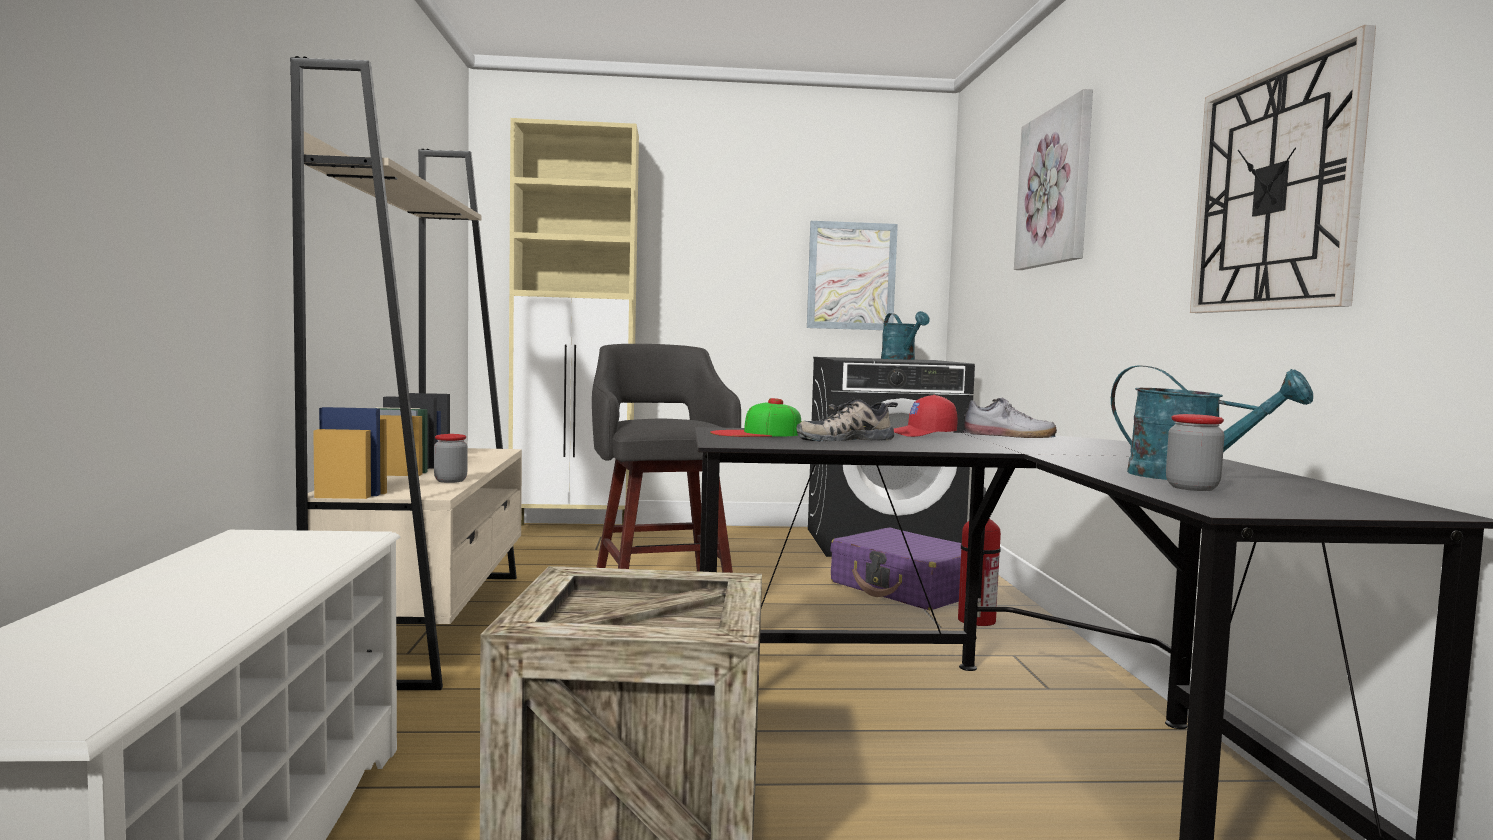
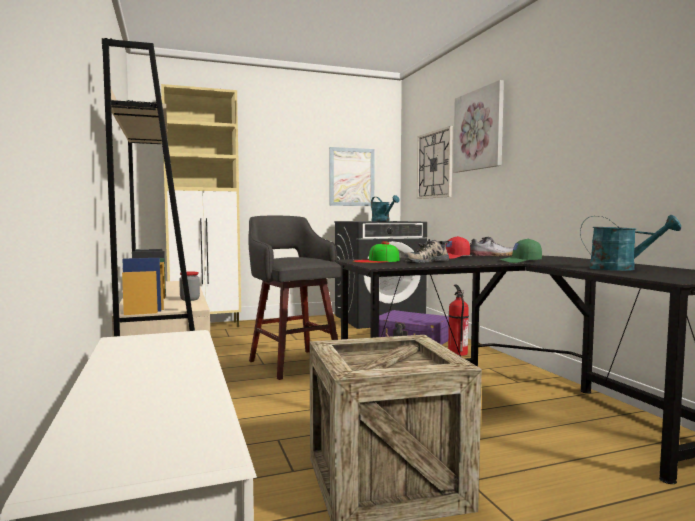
camera: 15 degrees left, 0 degrees up
(1027, 450) = (520, 261): none -> green cap
(1192, 488) = (636, 273): jar -> none
(1274, 189) = (629, 130): wall clock -> wall clock (434, 164)

